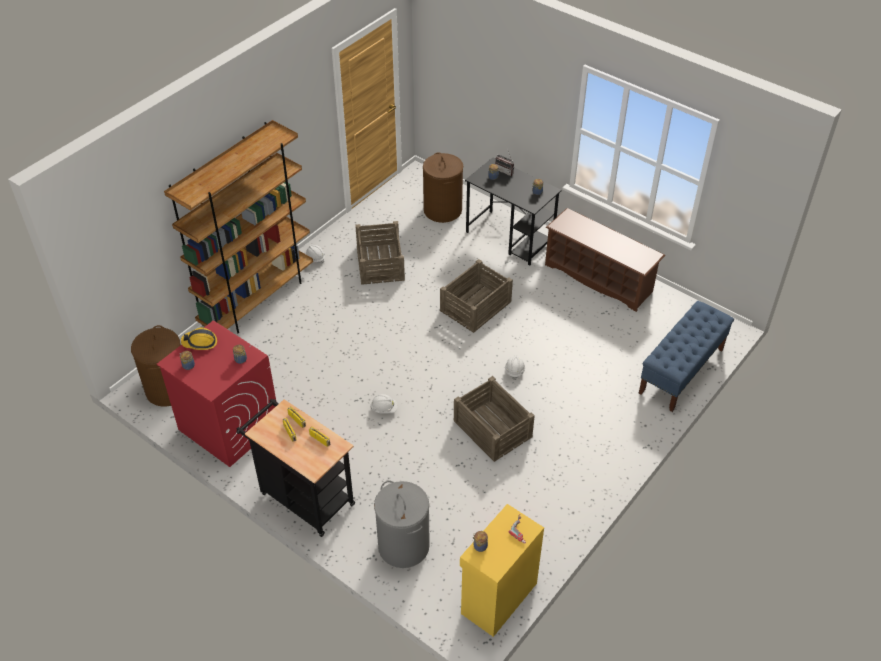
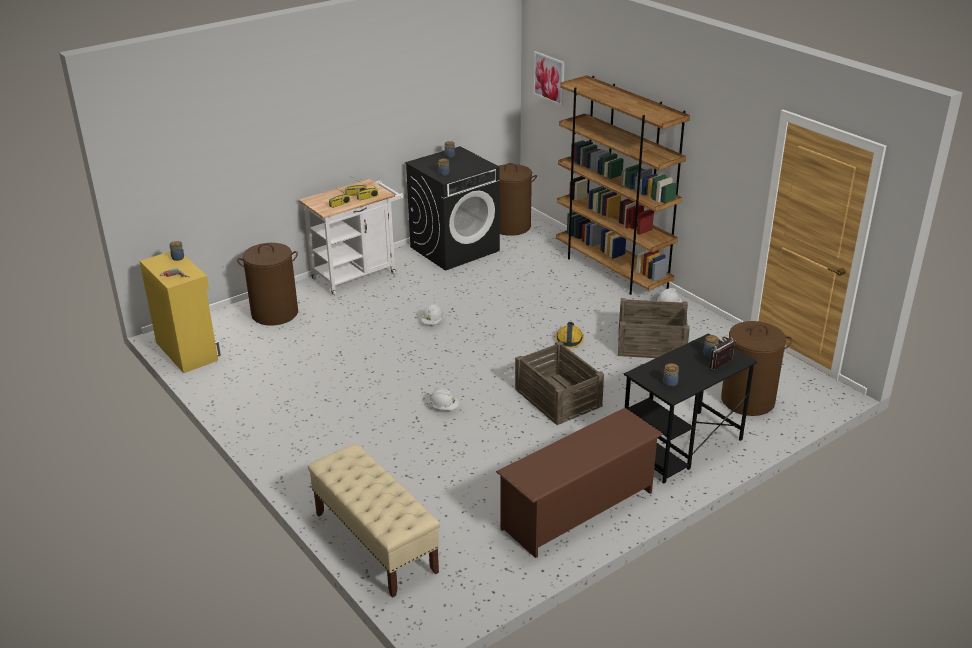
camera: 105 degrees right, 15 degrees down
(113, 241) = (549, 78): none -> picture
(200, 342) = (474, 160): hard hat -> hard hat (569, 339)
(228, 426) = (455, 249): red washing machine -> black washing machine
(303, 496) = (358, 274): black cart -> white cart
(403, 546) = (275, 313): grey laundry basket -> brown laundry basket
(492, 429) = (371, 379): crate -> none
(681, 371) = (375, 542): blue bench -> beige bench

